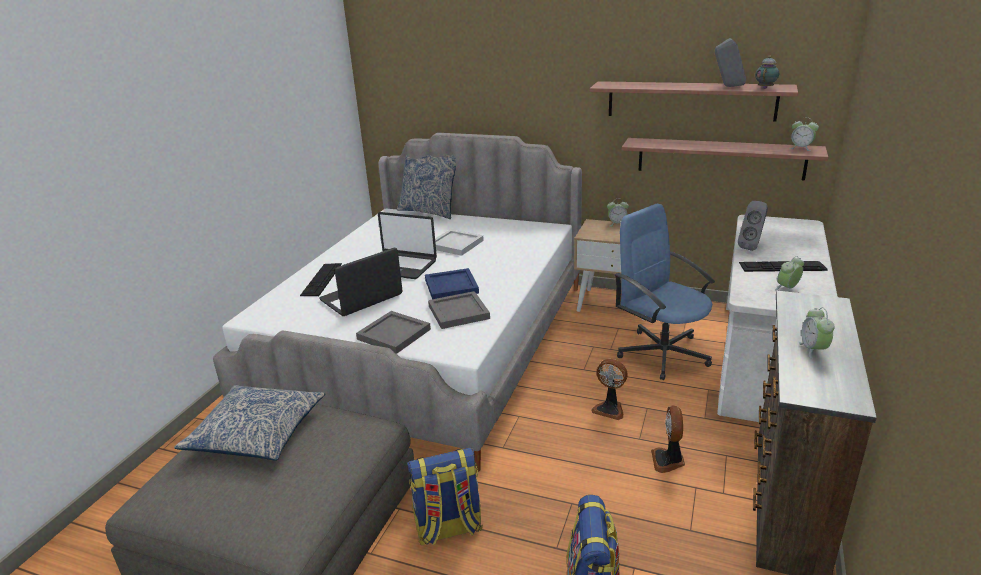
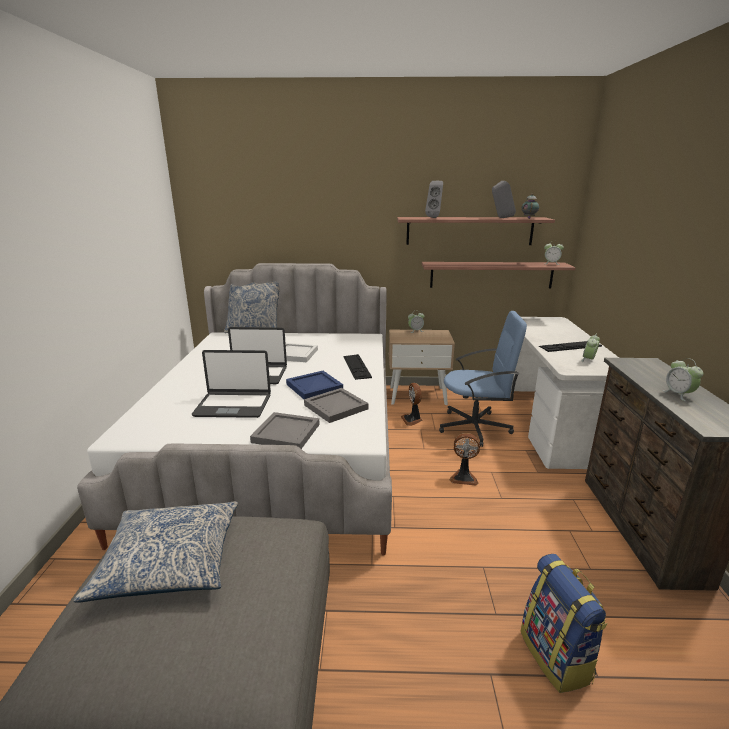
camera: 20 degrees left, 5 degrees down
(321, 279) = (181, 393): keyboard -> keyboard (356, 366)
(362, 298) = (233, 405): laptop -> laptop turned 120 degrees counterclockwise
(448, 528) = (386, 620): backpack -> none
(662, 353) = (475, 427): blue office chair -> blue office chair turned 150 degrees clockwise
(668, 460) = (535, 512): fan -> fan (412, 420)
(752, 247) = (537, 335): grey speaker -> grey speaker (435, 217)

